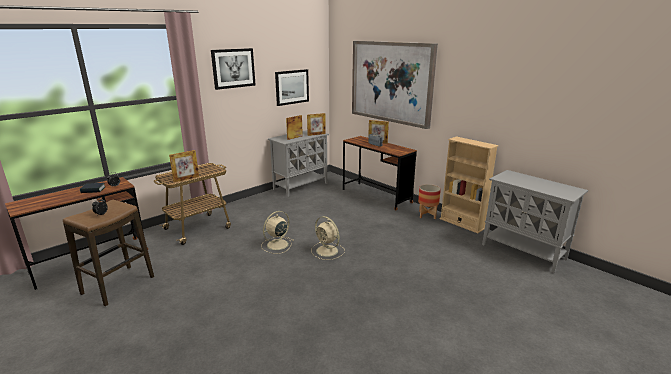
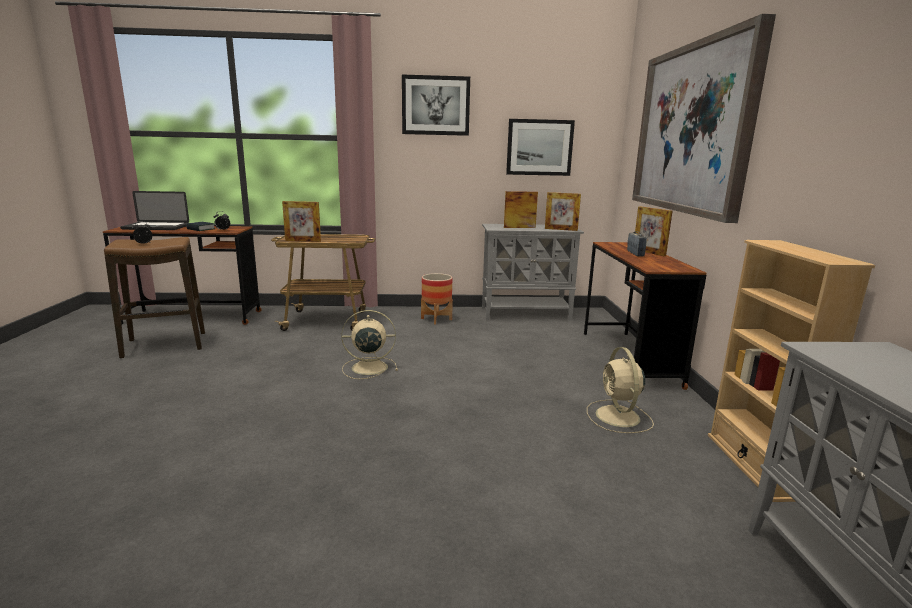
camera: 40 degrees right, 5 degrees down
(46, 199) = (156, 227): none -> laptop
(328, 251) = (414, 402): beige fan -> beige fan (618, 417)
(427, 215) = (688, 419): planter -> planter (436, 319)

